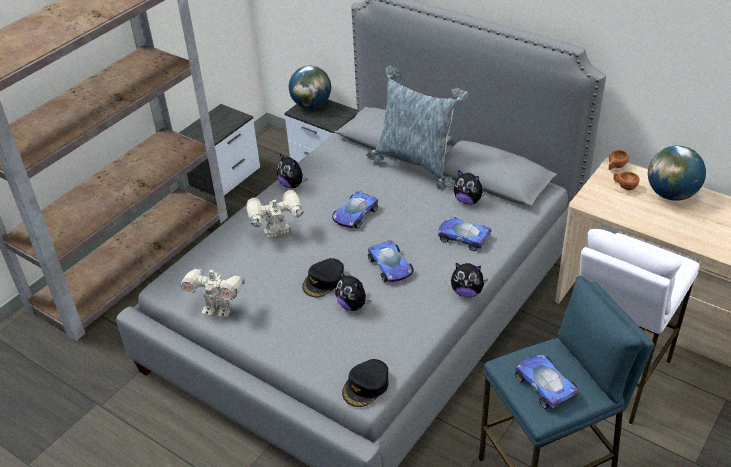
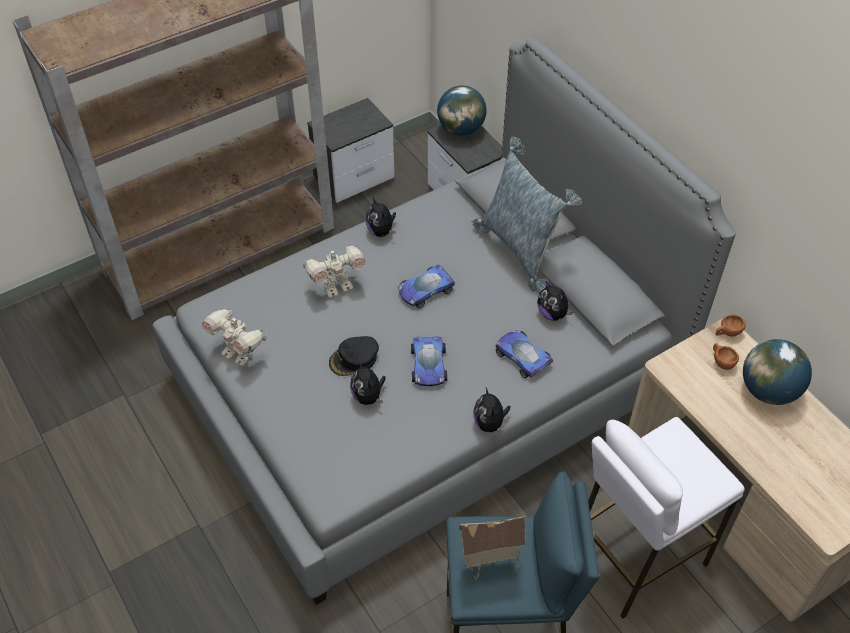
camera: 20 degrees right, 10 degrees up
(278, 234) = (337, 287): toy robot -> toy robot turned 150 degrees clockwise
(366, 386) = (334, 492): black cap -> none
(467, 292) = (490, 424): plush toy -> plush toy turned 45 degrees clockwise
(545, 385) = (490, 566): toy car -> toy house

